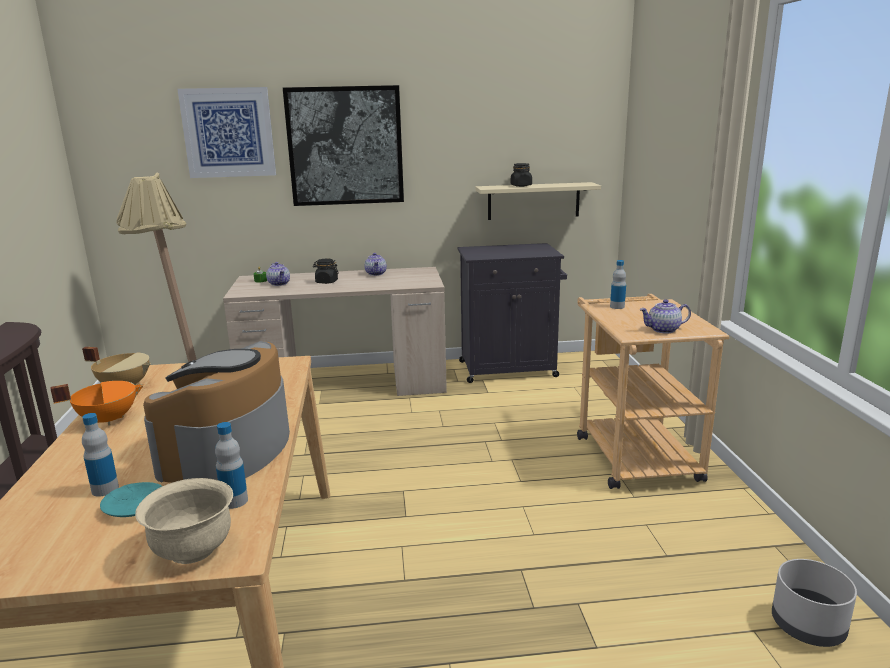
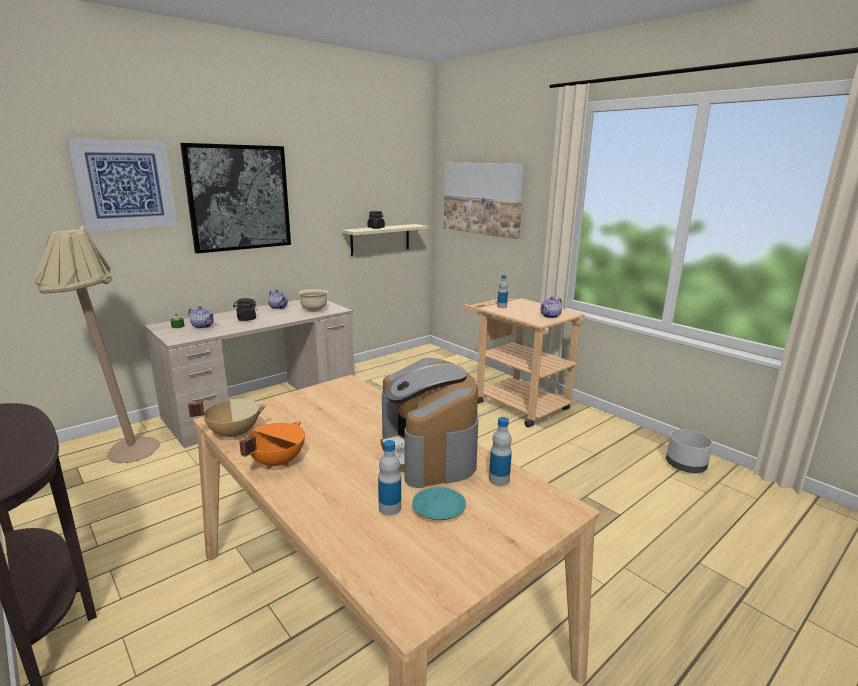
camera: 35 degrees left, 0 degrees up
(193, 550) = (535, 517): beige bowl -> beige bowl (314, 310)
(509, 369) = (380, 368): black cabinet -> none
(664, 147) = (482, 198): none -> picture

